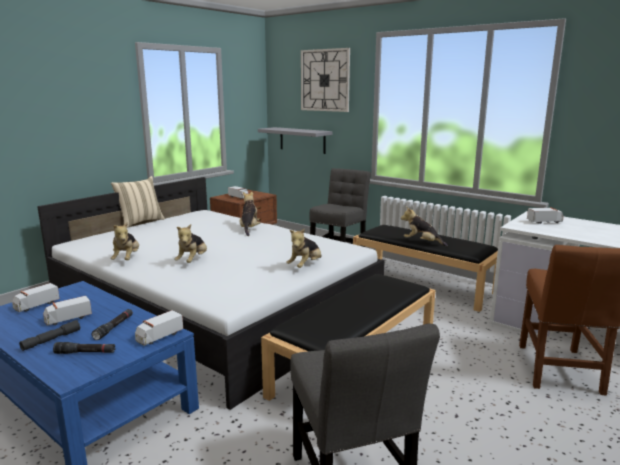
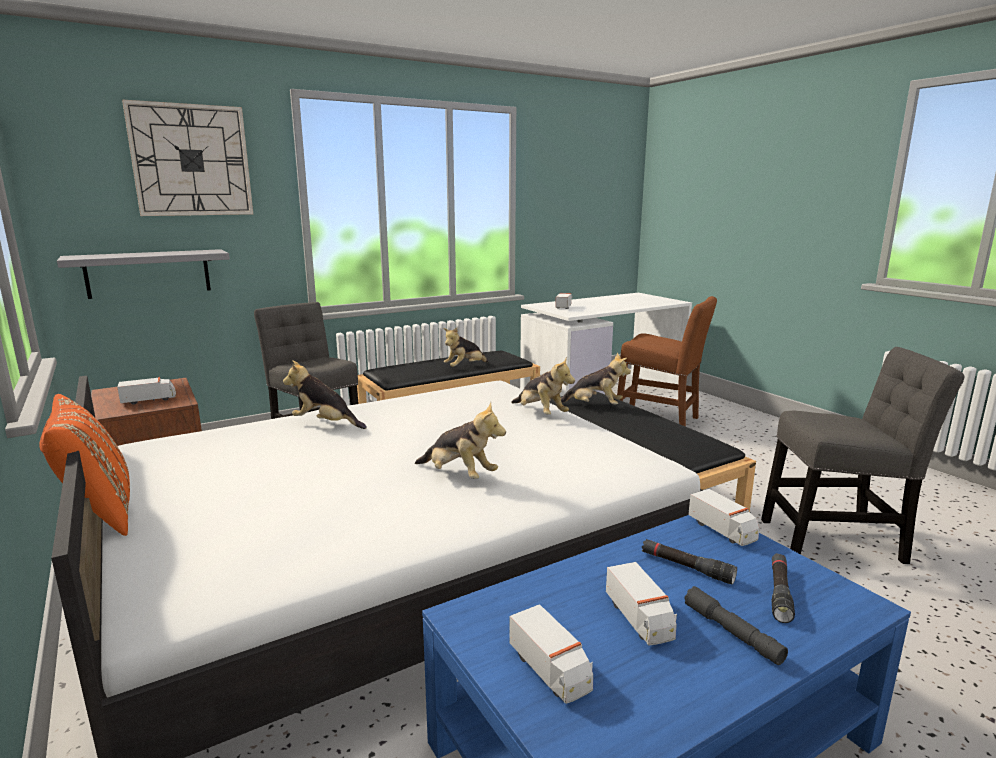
camera: 70 degrees left, 0 degrees up
(127, 259) = (393, 532): plush toy -> plush toy (594, 406)
(140, 222) = (98, 515): beige pillow -> orange pillow

